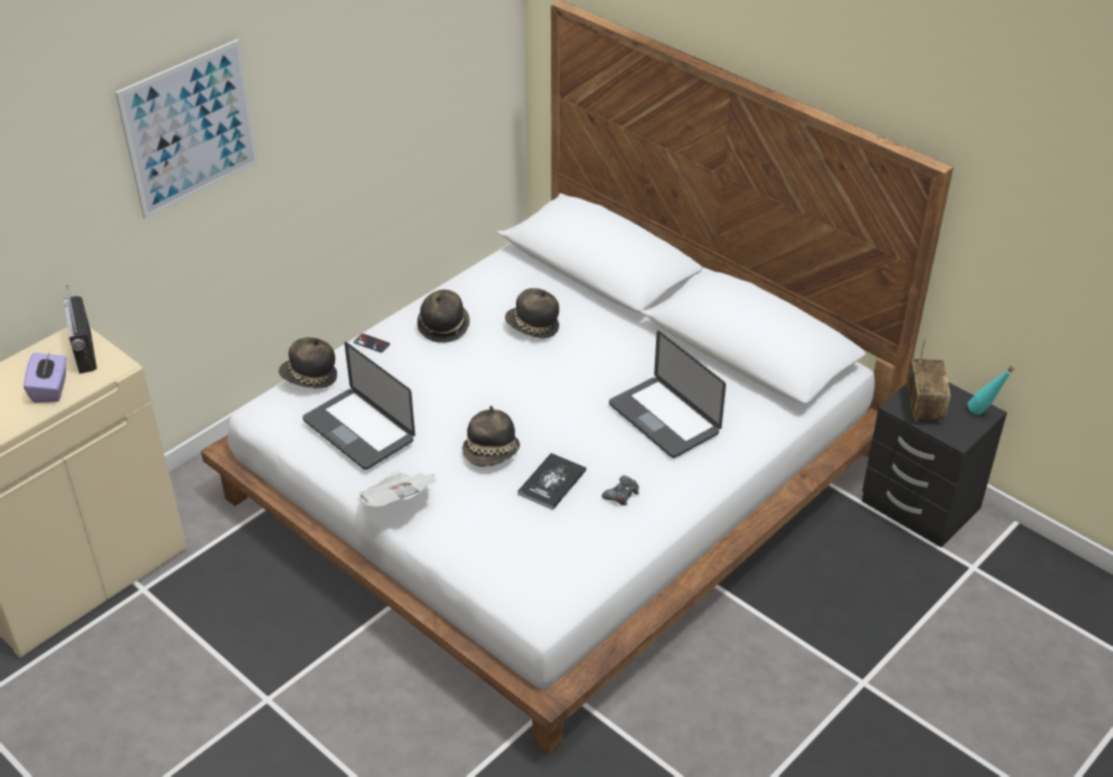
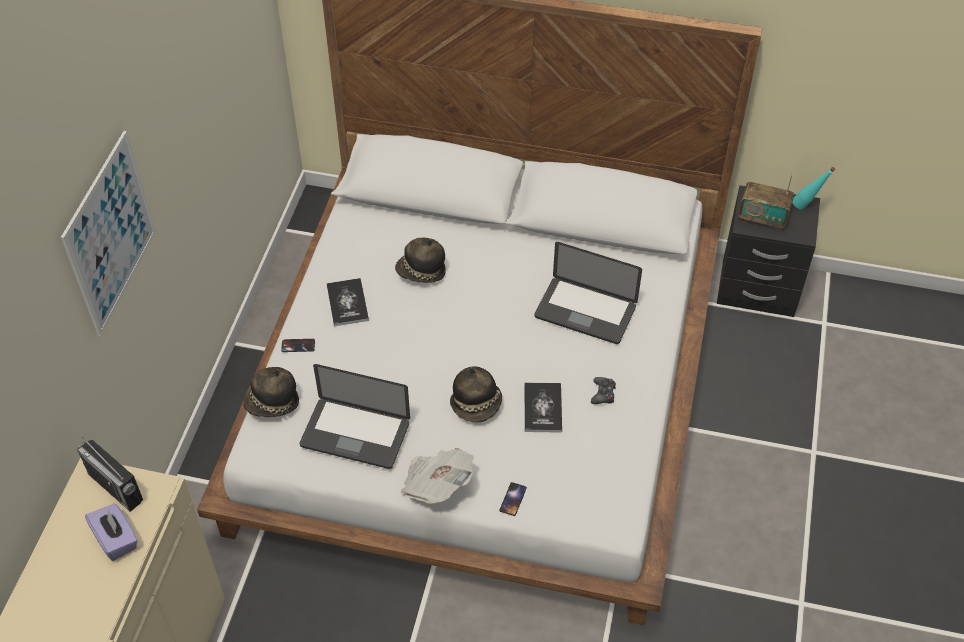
camera: 30 degrees left, 10 degrees up
(443, 326) = (347, 303): hat -> book
(457, 545) = (513, 499): none -> phone
(923, 406) = (762, 218): radio -> radio turned 135 degrees clockwise

